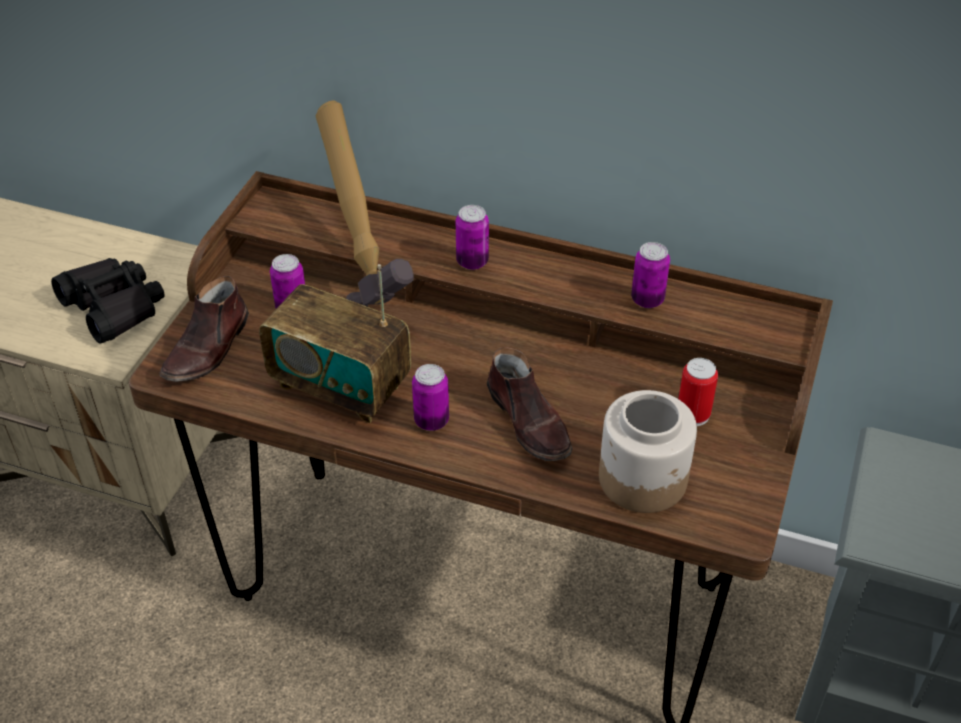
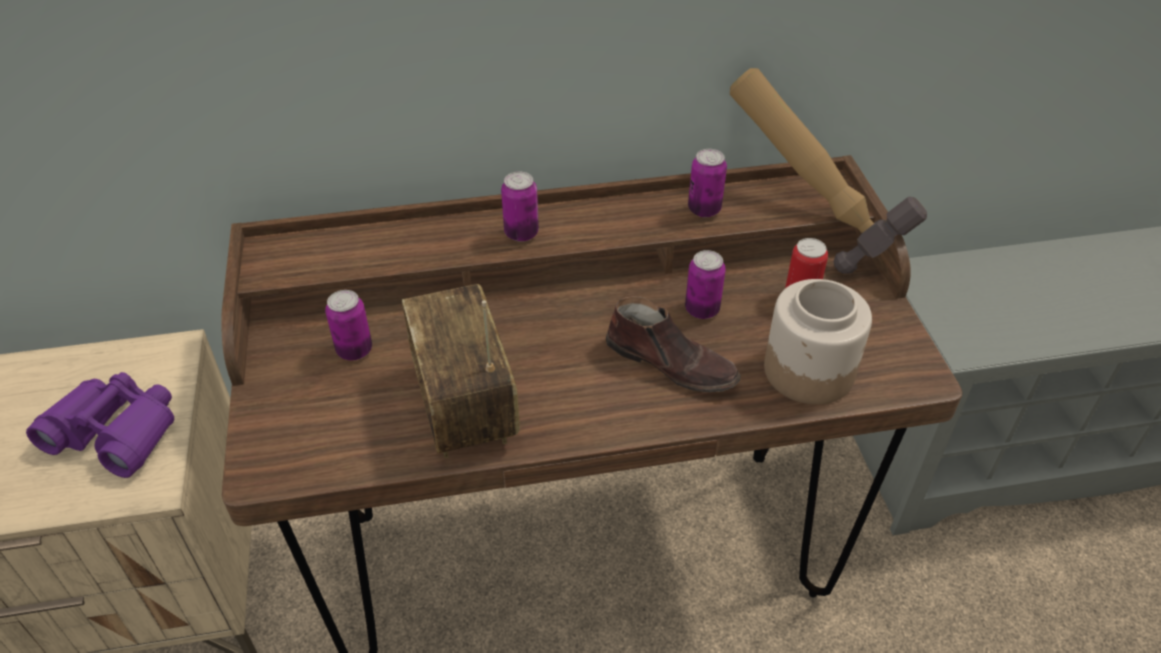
camera: 30 degrees left, 0 degrees up
(114, 307) = (116, 432): black binoculars -> purple binoculars
(208, 348) = (292, 427): brown shoe -> none
(340, 386) = (465, 405): radio -> radio turned 75 degrees clockwise
(368, 272) = (406, 285): hammer -> hammer (809, 234)
(431, 421) = (581, 401): can -> can (702, 310)

